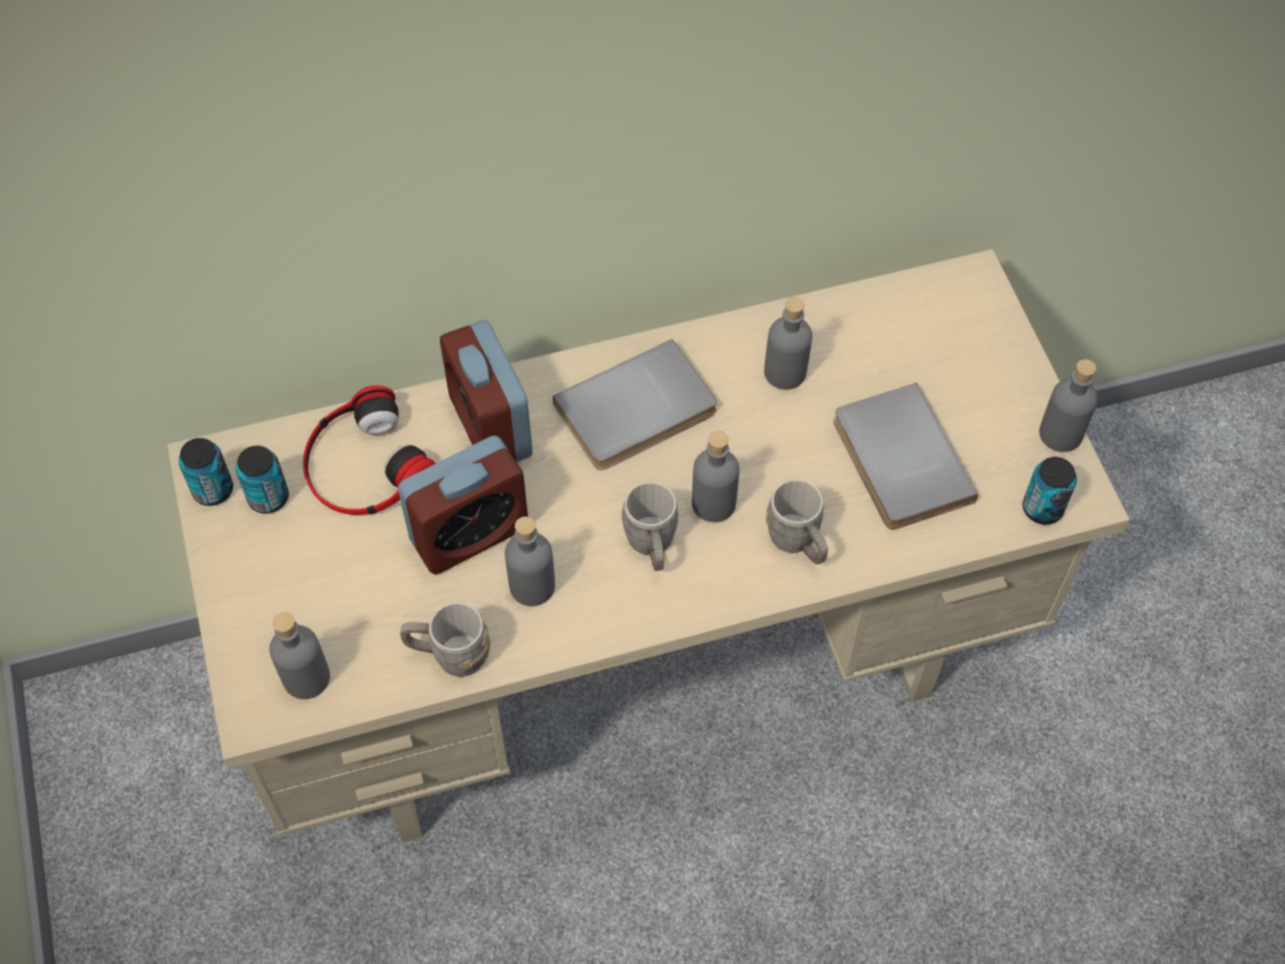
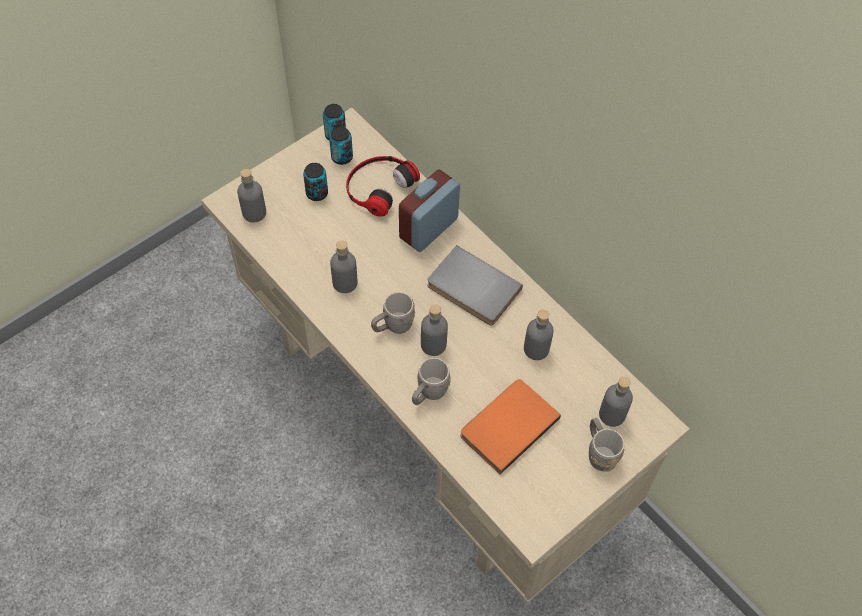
camera: 65 degrees right, 0 degrees up
(449, 655) = (291, 263): grey mug -> grey mug (599, 452)
(469, 533) = (362, 245): alarm clock -> none
(897, 461) = (507, 425): grey book -> orange book
(1042, 508) = (514, 512): can -> can (317, 193)
(1060, 434) = (572, 507): grey bottle -> grey bottle (612, 414)

